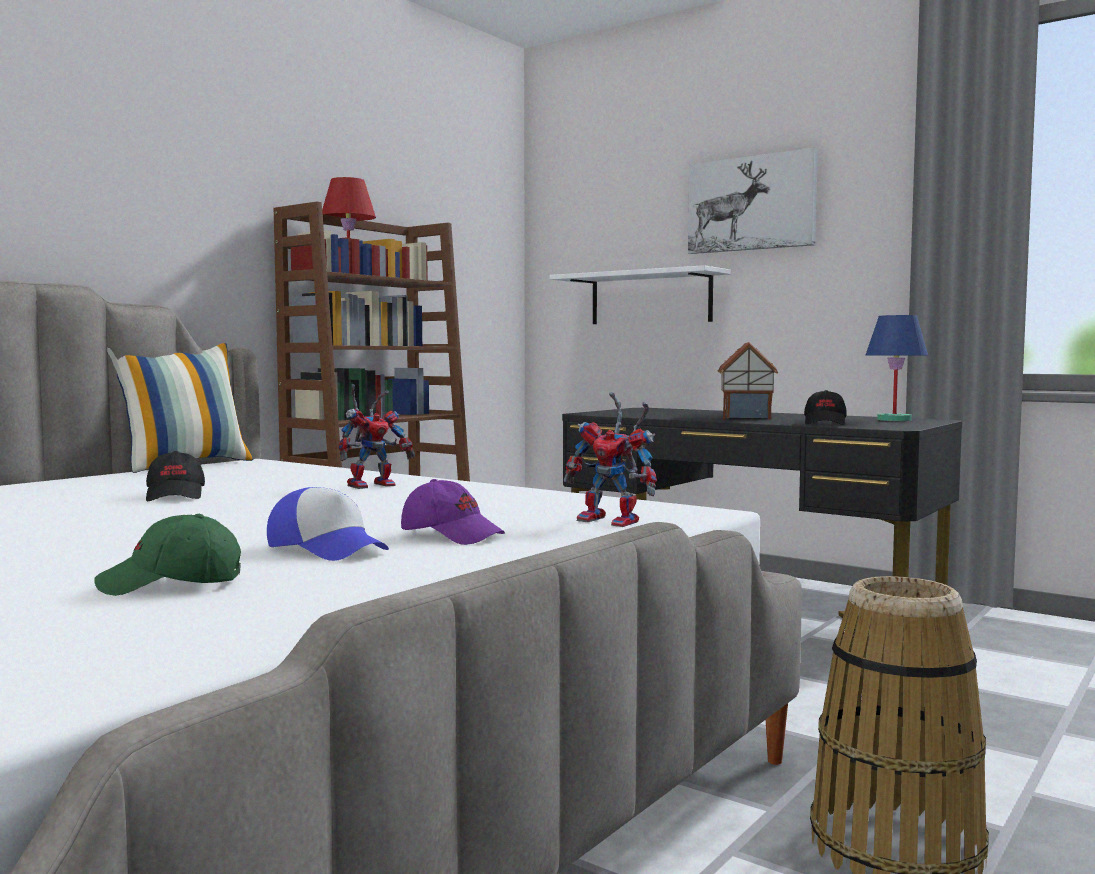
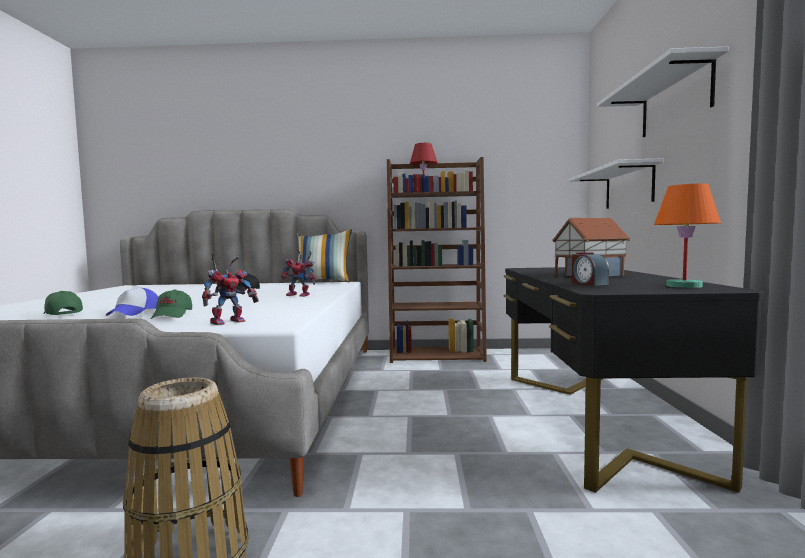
camera: 55 degrees right, 0 degrees up
(452, 535) = (172, 315): purple cap -> green cap
(615, 521) = (229, 321): toy robot -> toy robot turned 135 degrees counterclockwise
(752, 203) = (675, 101): picture -> white shelf
(825, 423) = (588, 283): black cap -> alarm clock
(894, 420) = (683, 286): blue table lamp -> orange table lamp

